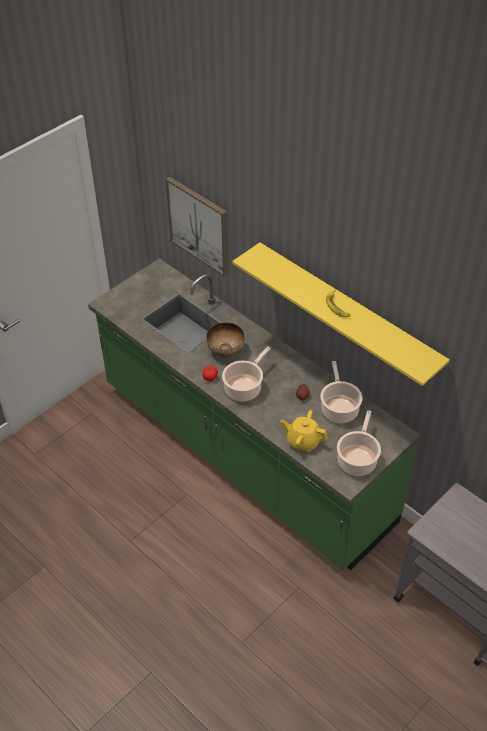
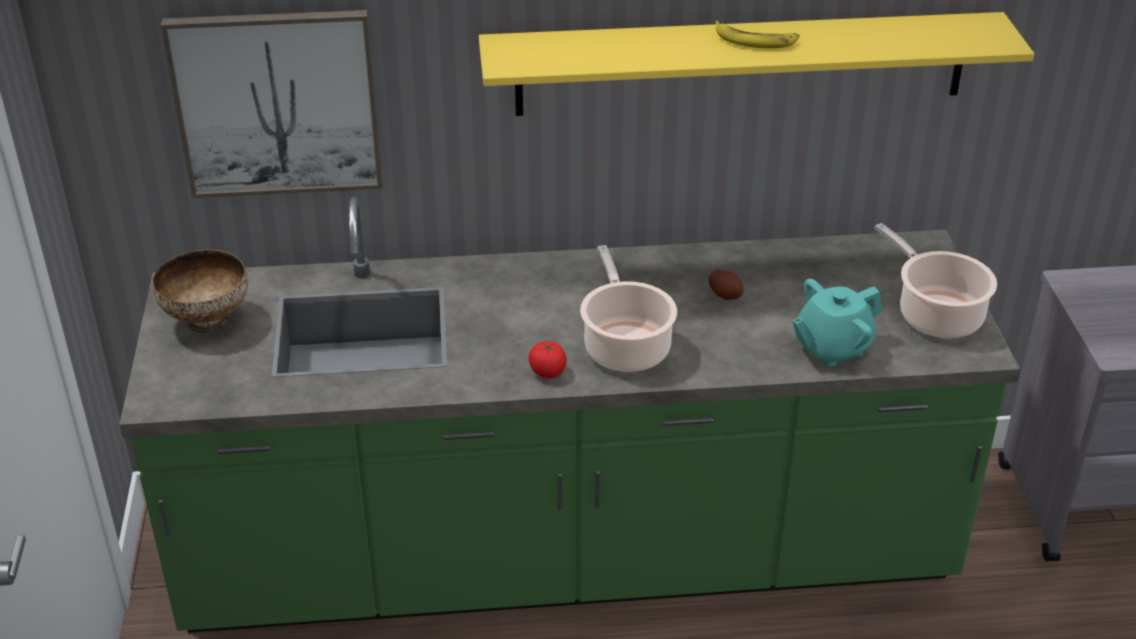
camera: 50 degrees left, 10 degrees down
(226, 352) = (509, 320): bowl -> bowl (208, 320)
(303, 441) = (831, 348): yellow teapot -> turquoise teapot
(339, 408) = (800, 273): cooking pot -> none

